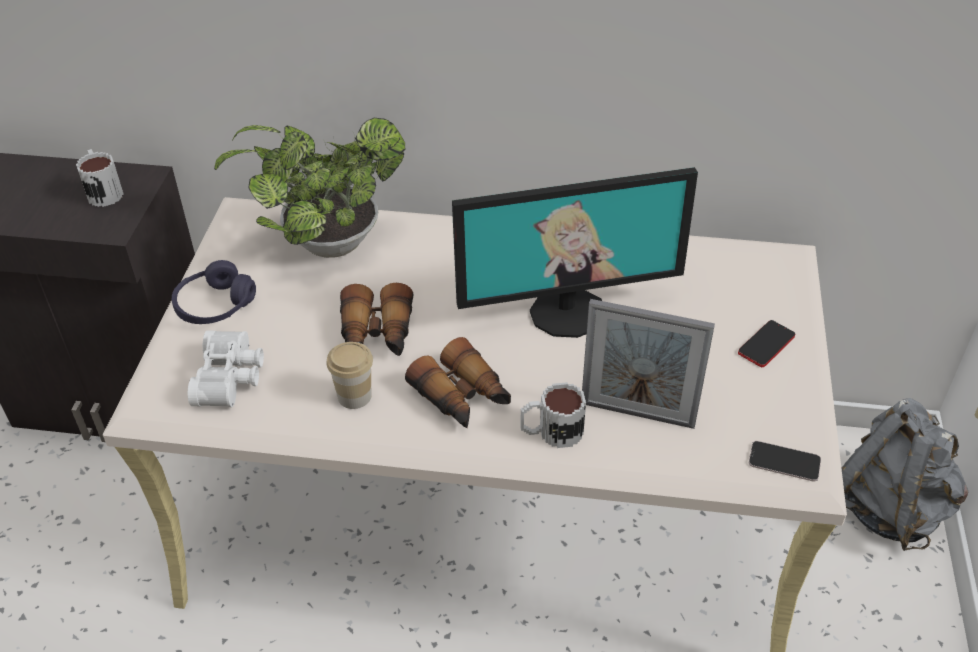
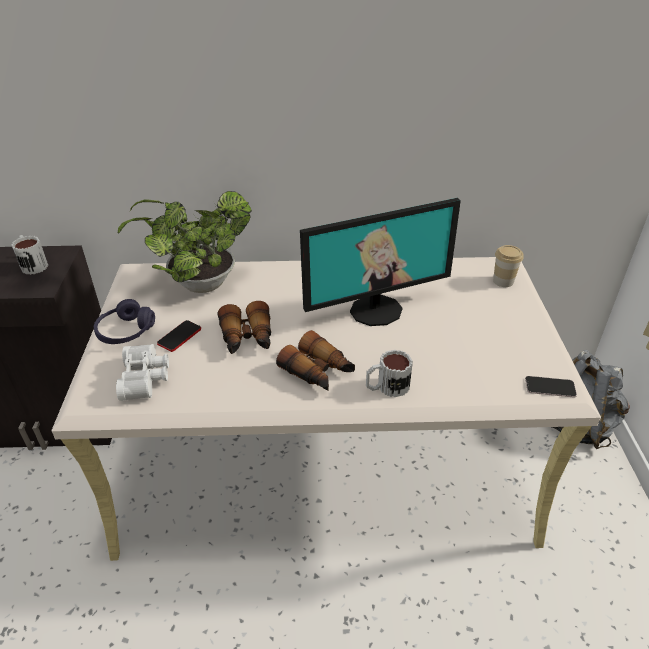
camera: 10 degrees left, 5 degrees down
(354, 396) = (240, 380): cup -> cup (503, 281)
(637, 414) = (442, 368): picture frame -> none
(766, 344) = (511, 316): phone -> phone (179, 336)

